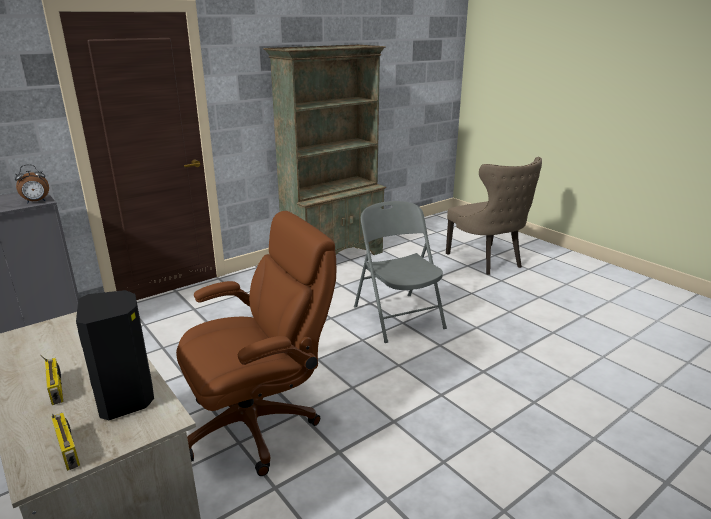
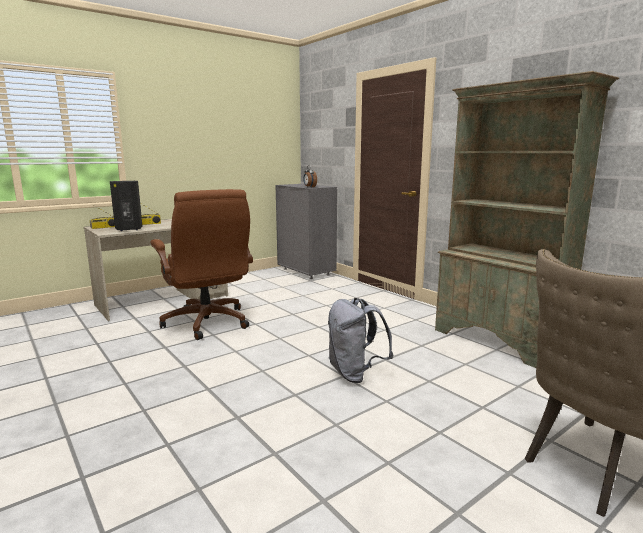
camera: 90 degrees right, 10 degrees down
(399, 317) = (355, 374): grey chair -> grey backpack

